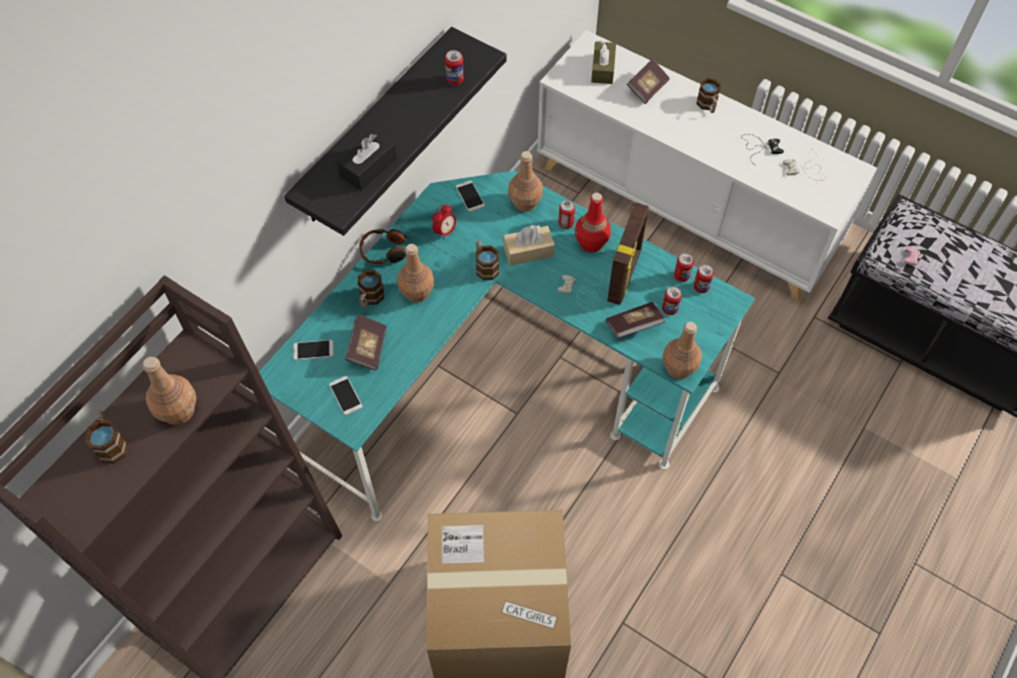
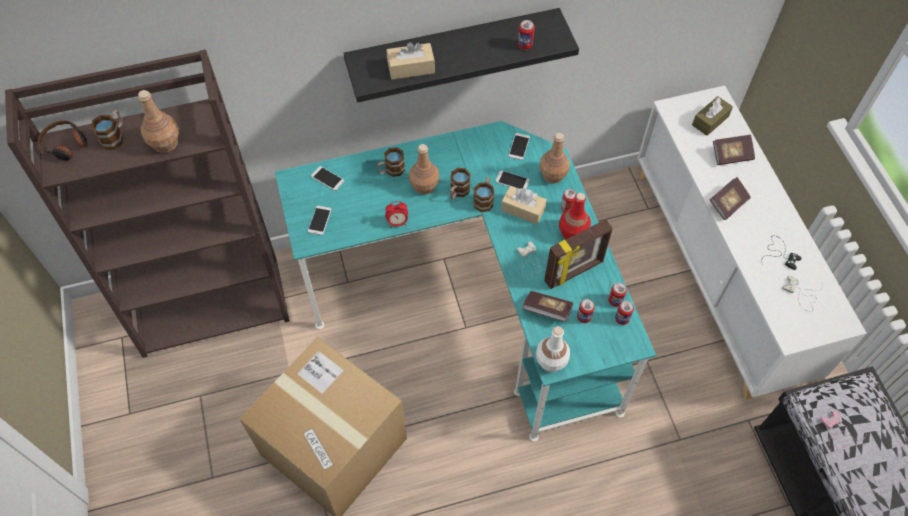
camera: 40 degrees right, 0 degrees up
(368, 167) = (411, 68): black tissue box -> beige tissue box
(368, 348) = (360, 200): book -> book (728, 203)
(385, 251) = (430, 146): headphones -> headphones (66, 145)
(445, 231) = (480, 159): alarm clock -> alarm clock (397, 222)
(494, 232) = (512, 181): none -> phone
(678, 367) = (550, 361): brown bottle -> white bottle
(708, 106) = (767, 197): mug -> mug (458, 192)

